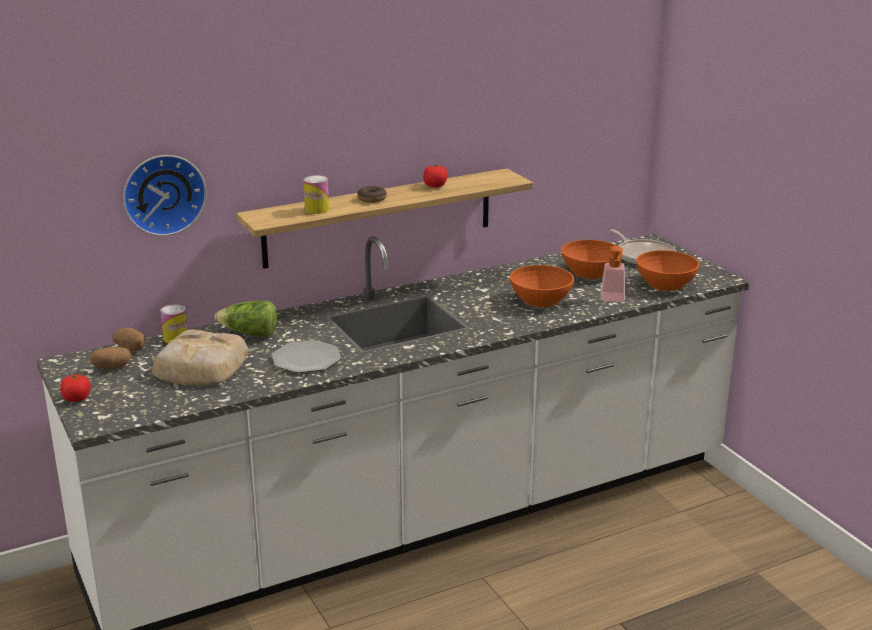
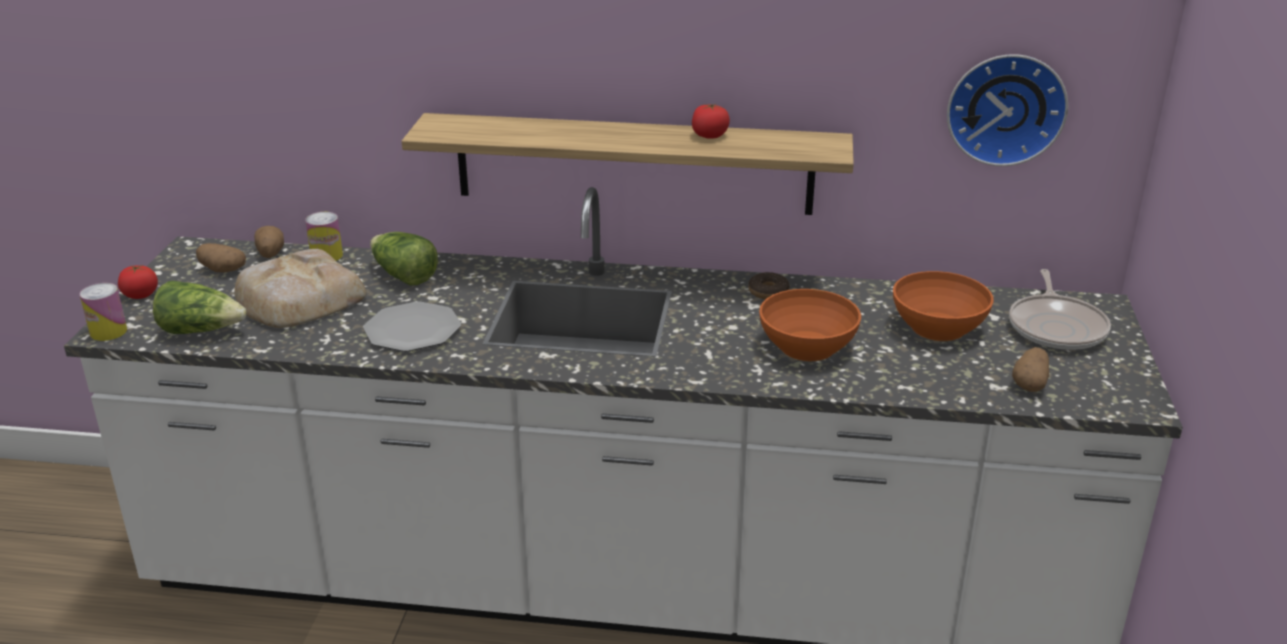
camera: 35 degrees right, 5 degrees up
(163, 193) = (327, 68): wall clock -> wall clock (1005, 107)
(163, 402) = (201, 330): none -> lettuce
(317, 209) = (512, 132): can -> can (108, 332)
(372, 199) = (600, 134): donut -> donut (768, 292)
(607, 297) = (909, 374): soap dispenser -> none
(665, 284) = (1030, 383): orange bowl -> potato

